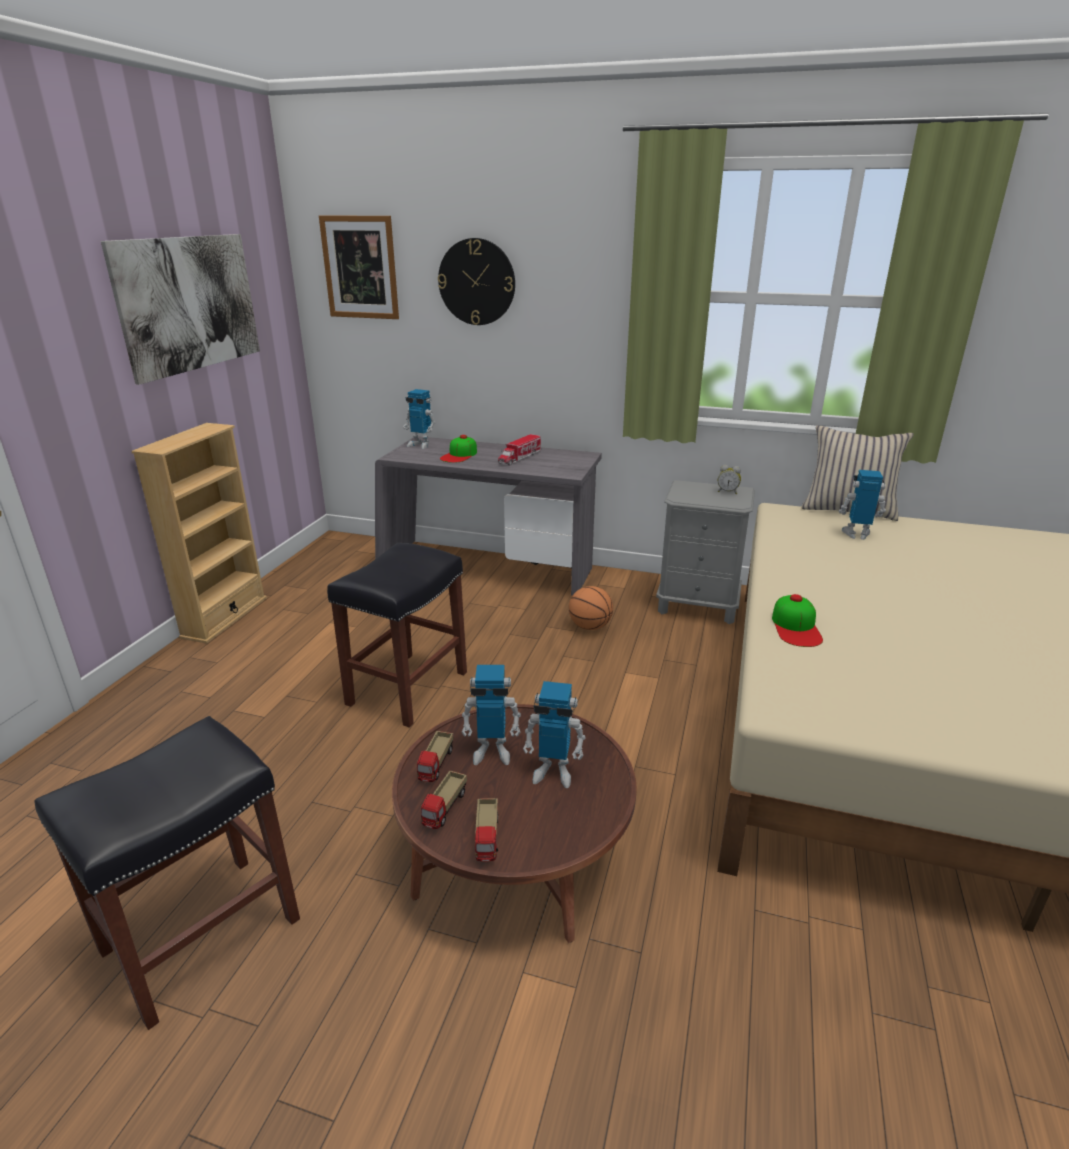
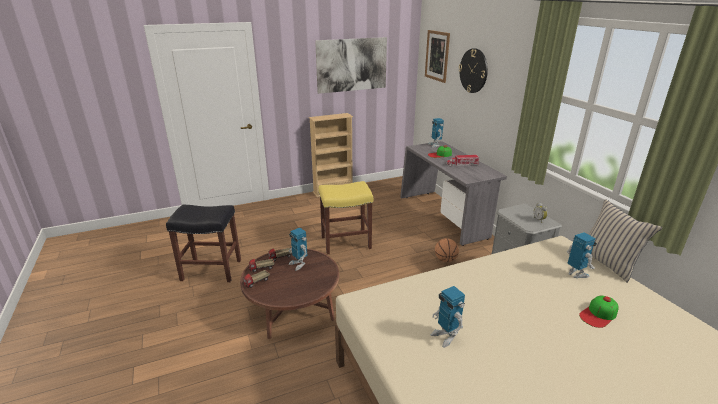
camera: 50 degrees right, 0 degrees up
(408, 687) = (346, 242): black stool -> yellow stool
(553, 772) = (302, 280): toy robot -> toy robot (445, 336)
(796, 627) = (435, 284): cap -> cap (598, 314)

